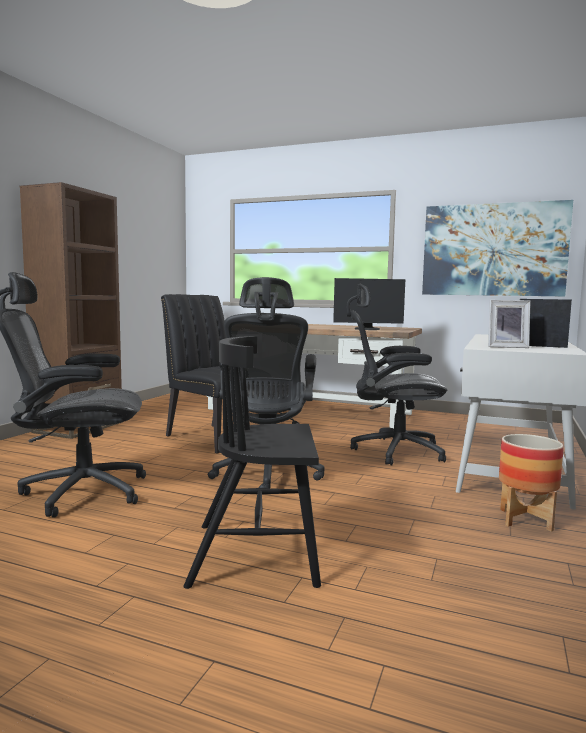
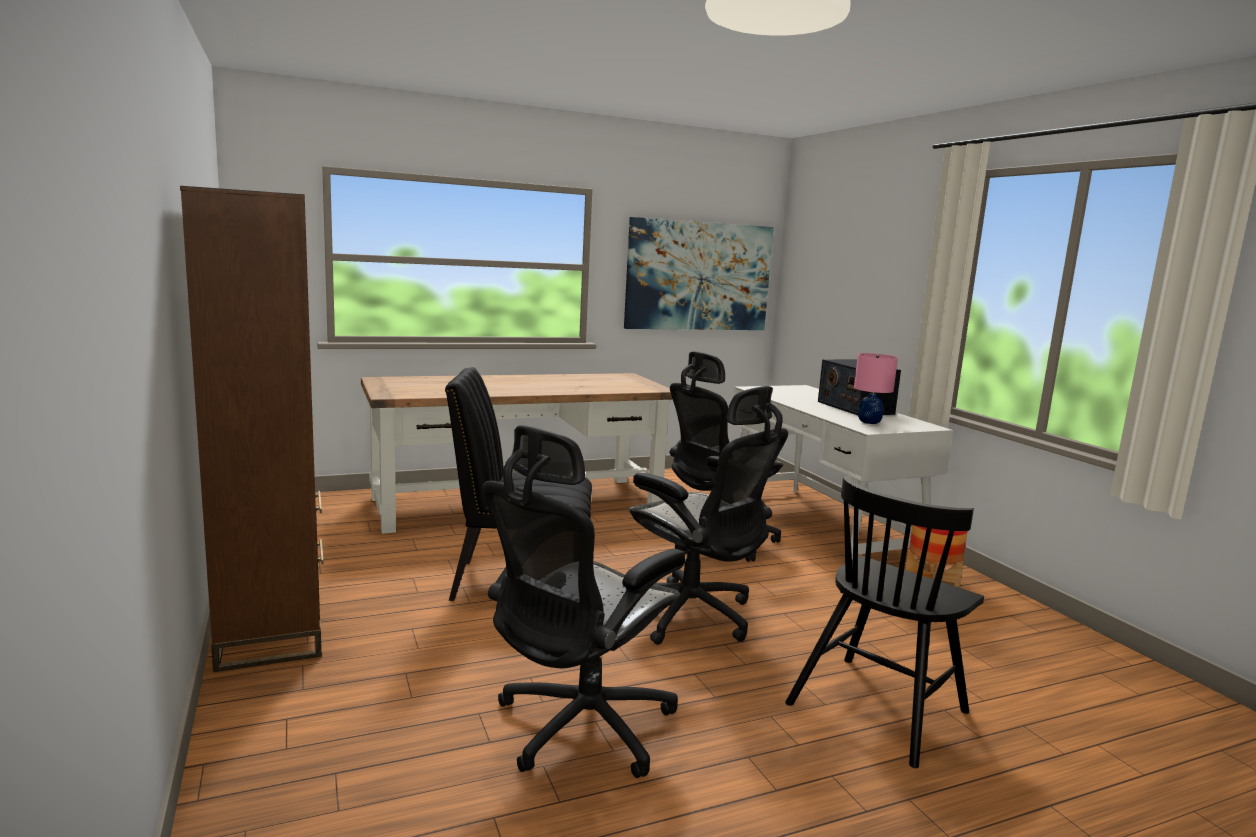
camera: 45 degrees left, 5 degrees up
(367, 329) = (618, 388): monitor -> none
(506, 347) = (869, 422): picture frame -> pink table lamp

